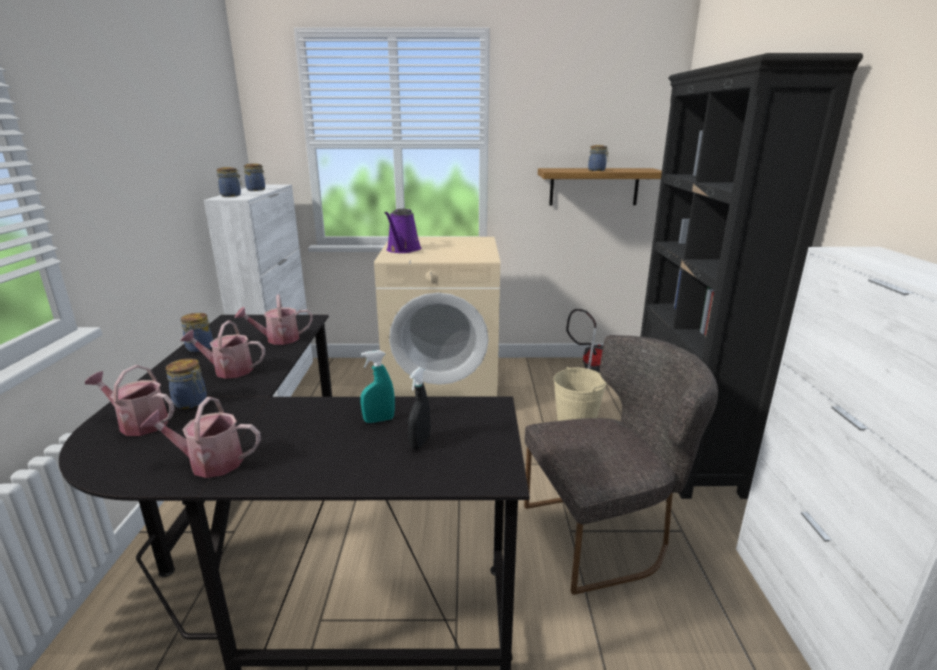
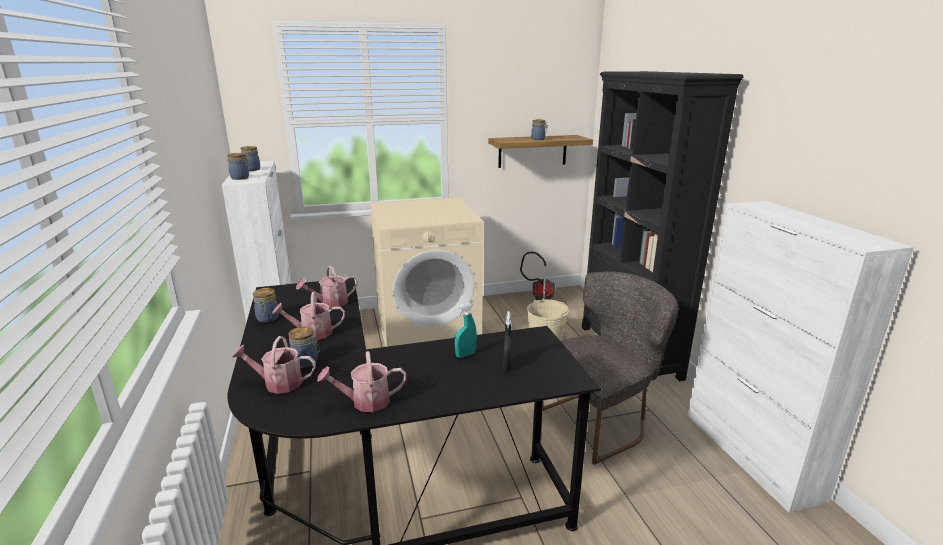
camera: 15 degrees left, 0 degrees up
(402, 250) = (393, 215): purple watering can -> none

